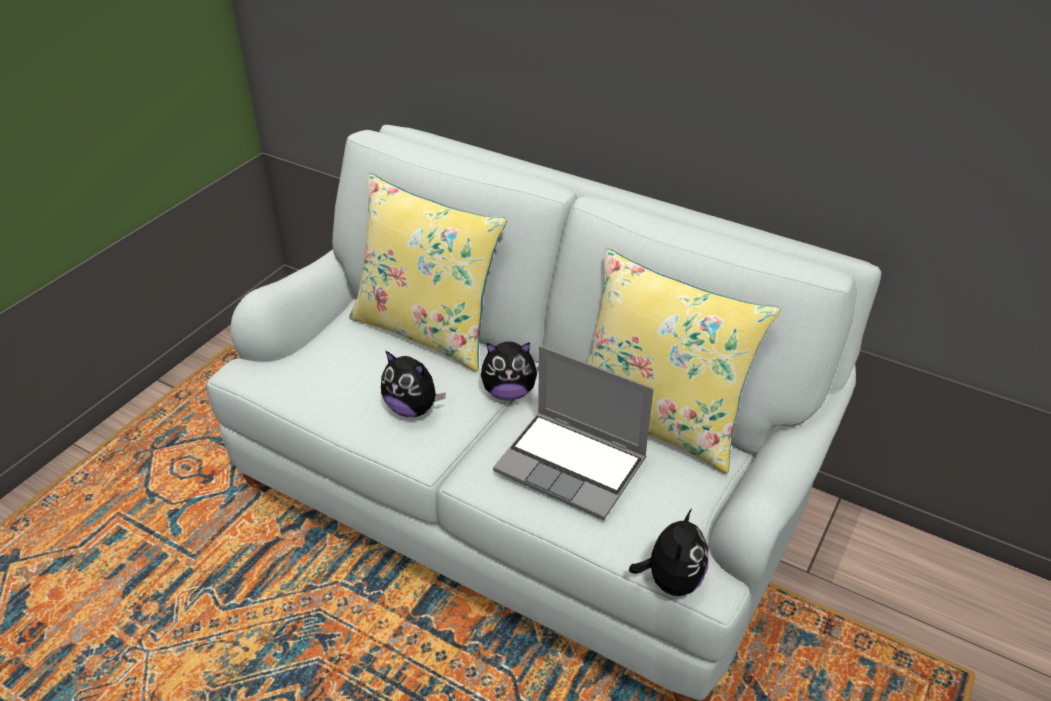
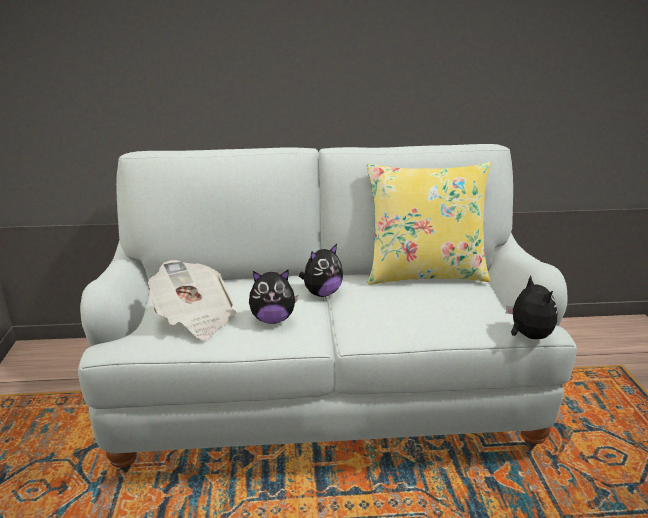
camera: 35 degrees left, 15 degrees down
(339, 370) = (195, 318): none -> newspaper
(427, 329) = (230, 281): yellow pillow -> none
(573, 465) = (411, 307): laptop -> none

